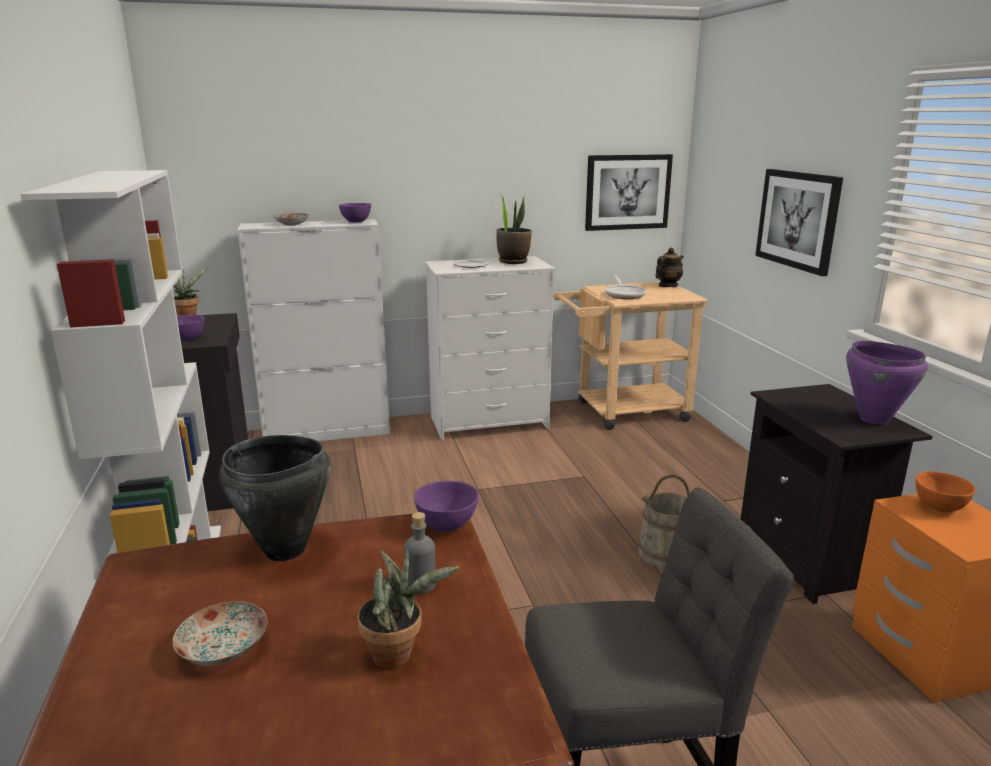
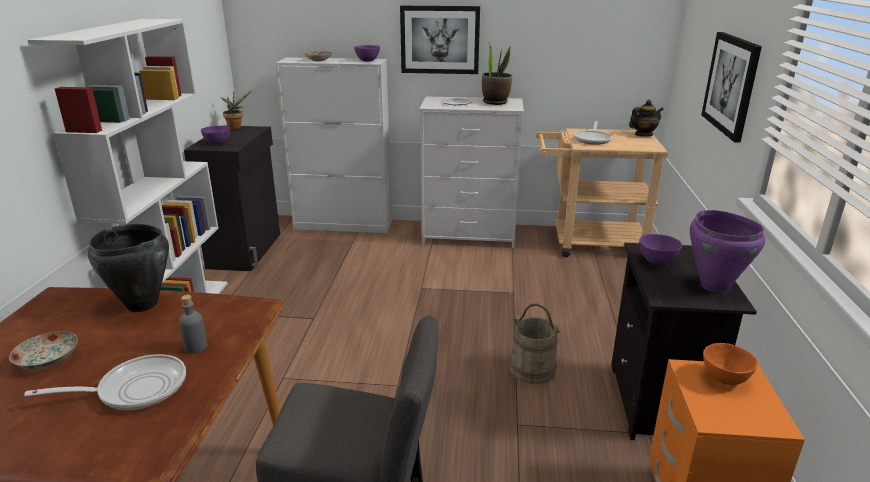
camera: 20 degrees right, 5 degrees up
(398, 654) = (135, 389): potted plant -> frying pan
(448, 525) = (257, 309): purple bowl -> purple bowl (657, 261)
(627, 192) = (615, 45): picture -> picture (440, 40)

